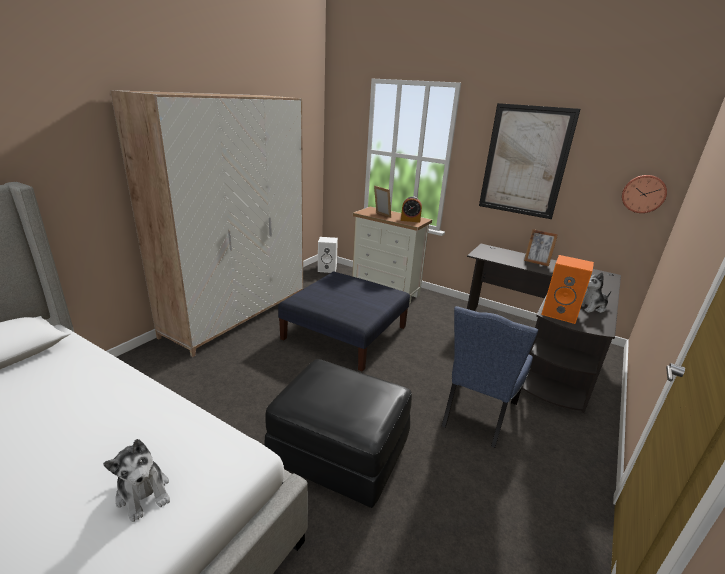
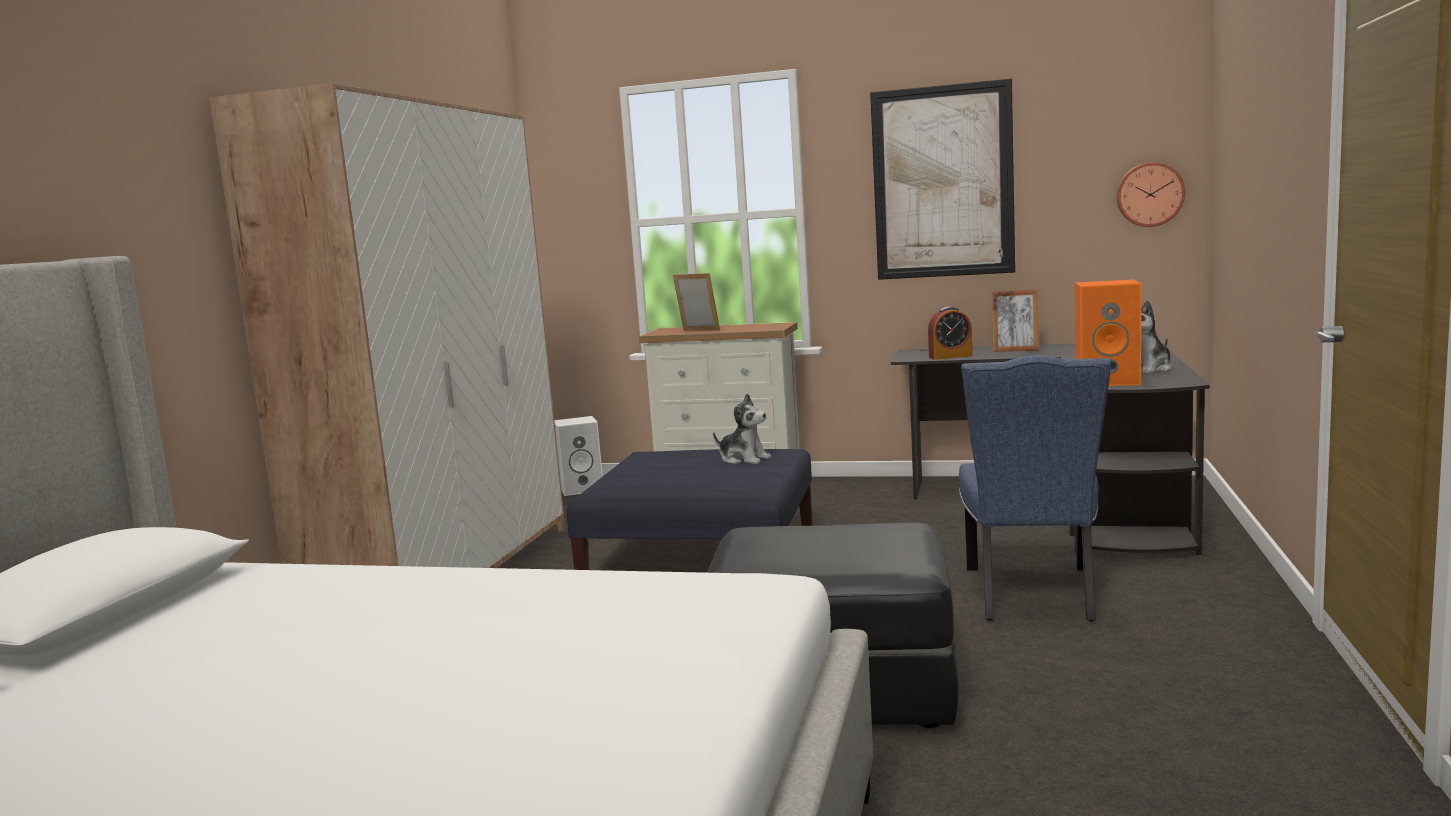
camera: 15 degrees left, 15 degrees down
(144, 493) = (643, 638): plush toy -> plush toy (744, 459)
(410, 220) = (759, 327): alarm clock -> alarm clock (950, 356)

